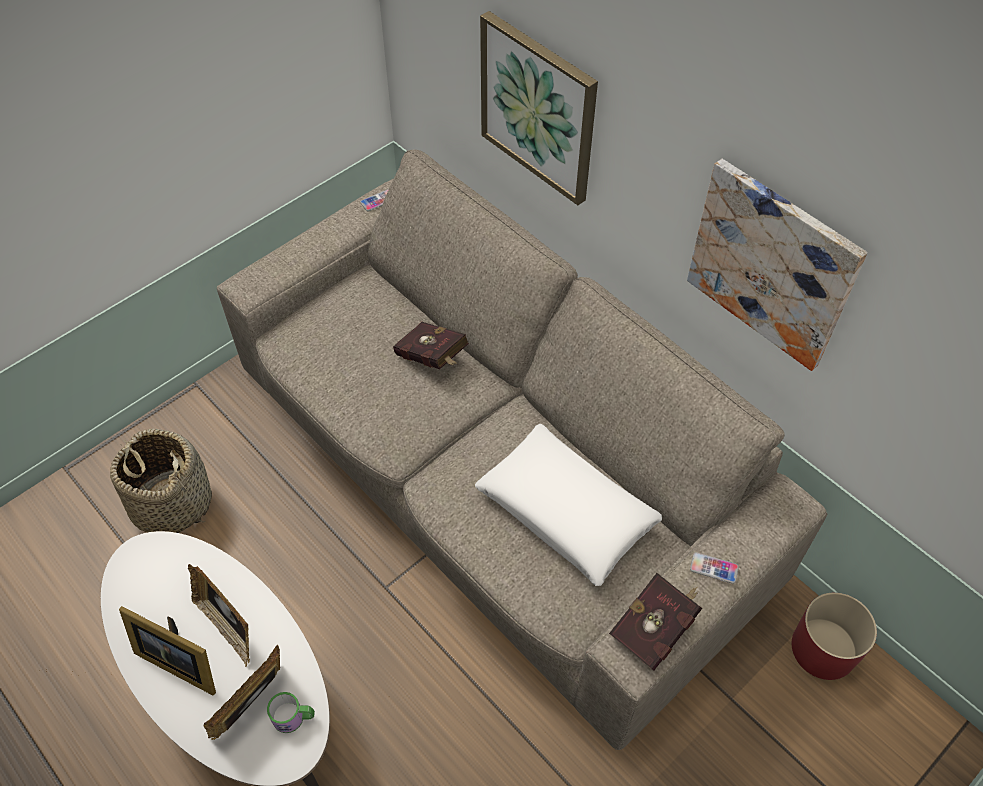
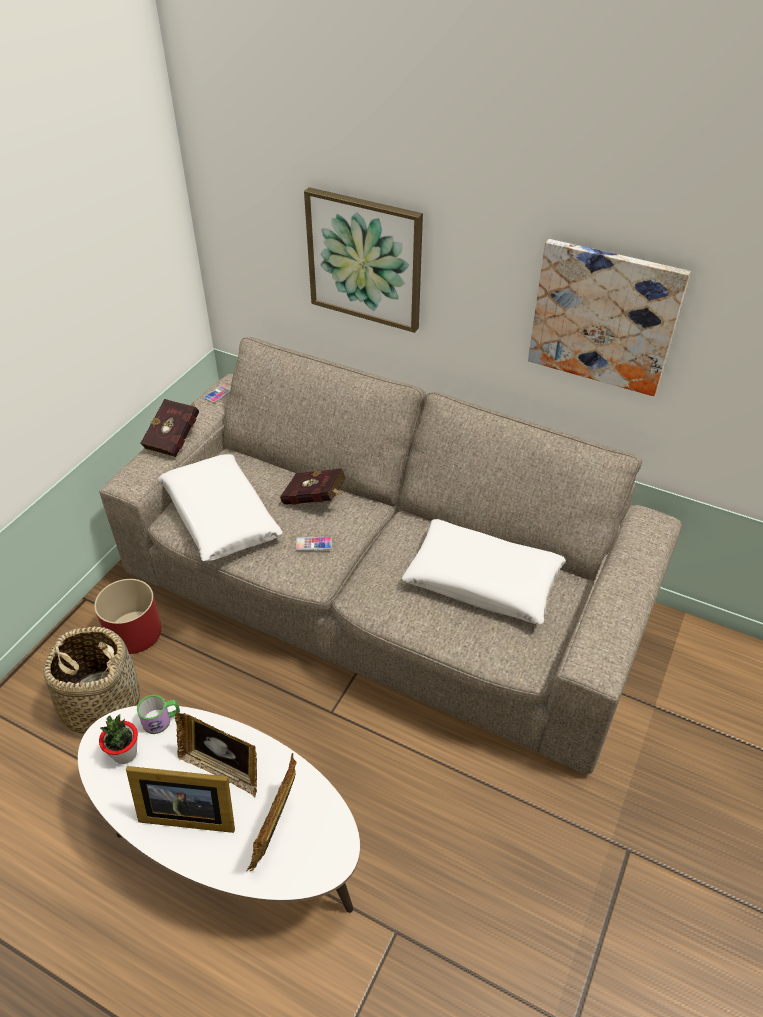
camera: 20 degrees left, 10 degrees down
(147, 579) = (125, 753): none -> potted plant
(294, 717) = (319, 825): mug -> mug (162, 720)
(327, 350) = (220, 516): none -> white pillow
(656, 628) = (604, 639): red book -> red book (175, 438)
(714, 568) = (625, 582): phone -> phone (314, 544)
(824, 648) = (702, 646): red planter -> red planter (135, 632)

